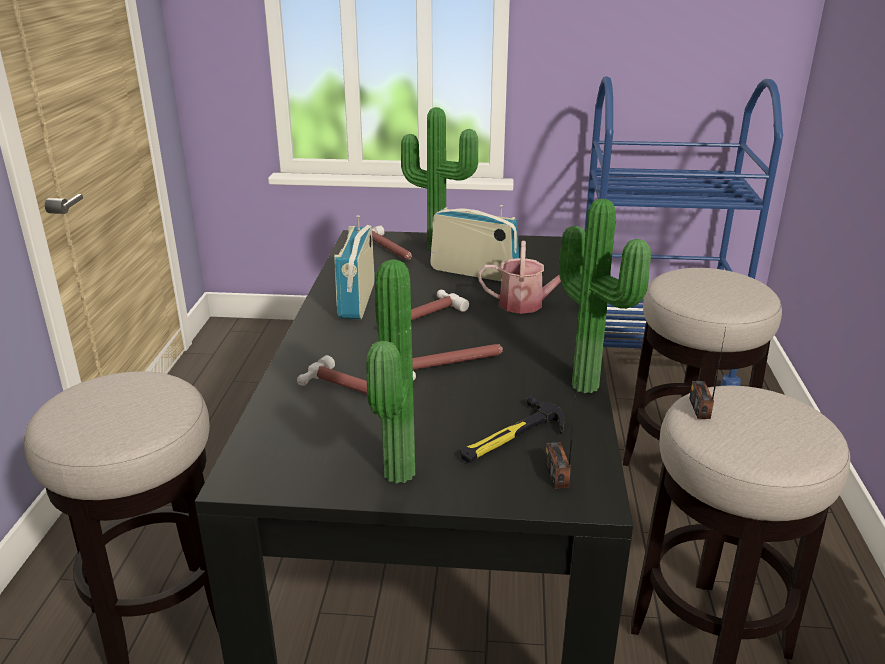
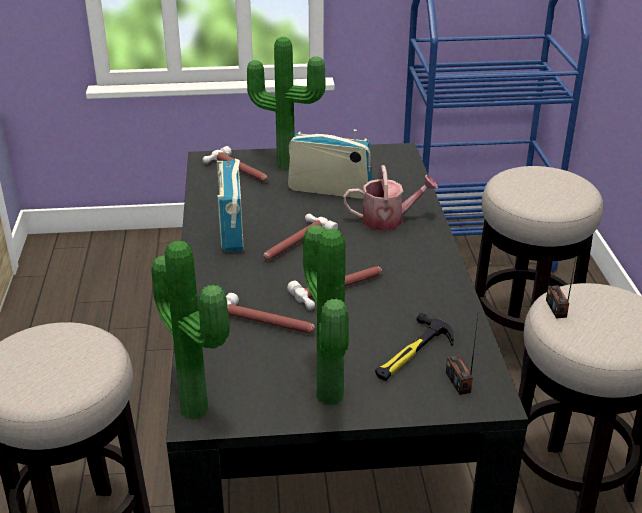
camera: 10 degrees left, 5 degrees up
(589, 384) = (463, 296): potted plant -> potted plant (199, 407)

